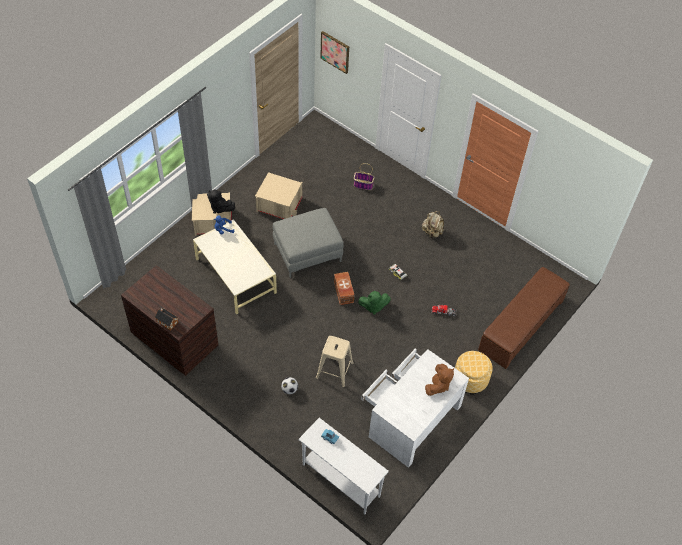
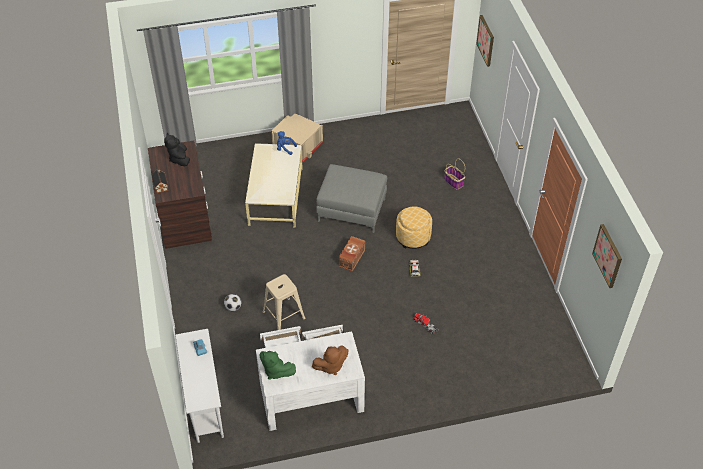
camera: 40 degrees right, 5 degrees down
(219, 208) = (302, 132): black plush toy -> black plush toy (179, 159)
(279, 204) = (364, 160): beige storage box -> none
(373, 306) = (366, 284): green plush toy -> green plush toy (276, 371)
(432, 232) = (479, 253): beige backpack -> none
(470, 379) = (394, 395): ottoman -> ottoman (413, 237)
(521, 325) = (489, 379): brown bench -> none
(585, 182) = (608, 255): none -> picture

